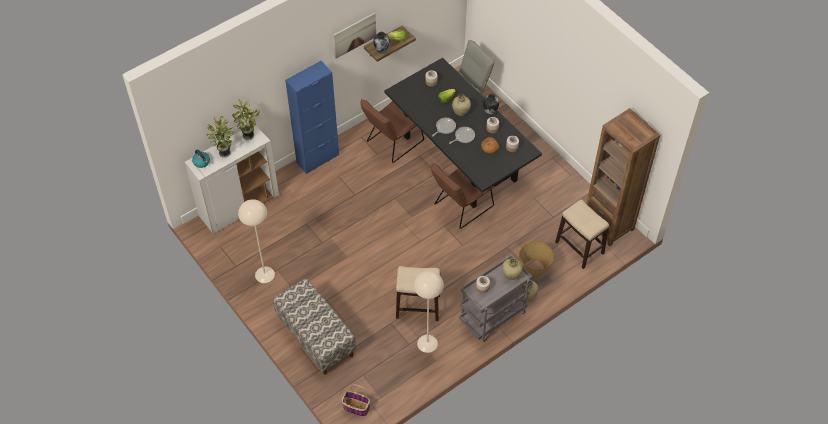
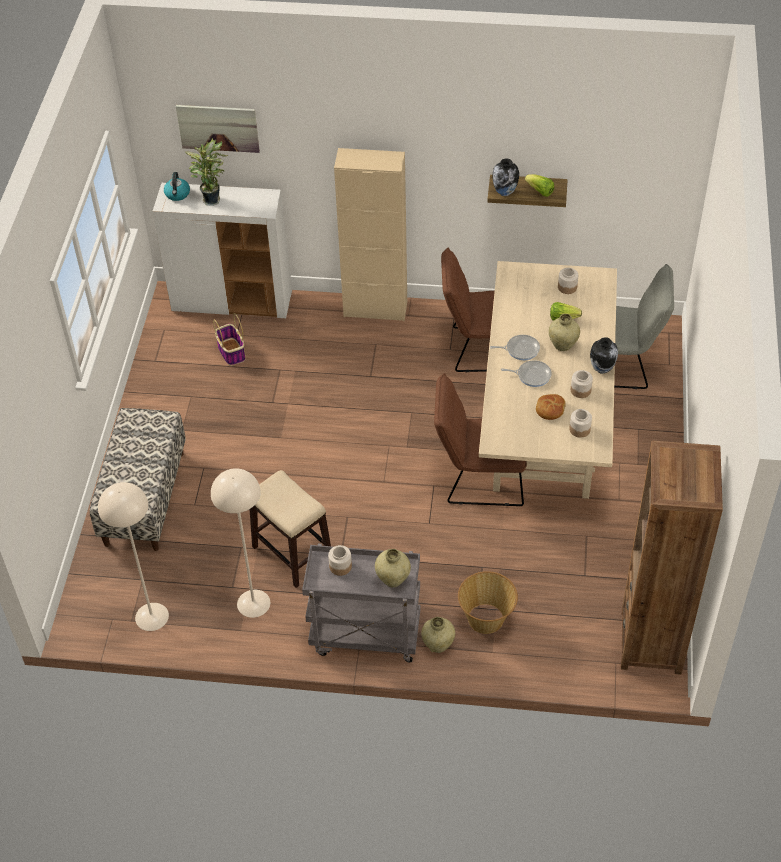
camera: 45 degrees right, 5 degrees down
(250, 136) = (259, 200): potted plant -> none
(264, 274) = (173, 391): beige floor lamp -> beige floor lamp (152, 616)
(317, 159) = (375, 309): blue cabinet -> beige cabinet
(354, 35) = (475, 145): picture -> picture (218, 128)
(355, 407) = (93, 608): basket -> basket (231, 352)
(459, 157) = (545, 420): black dining table -> beige dining table
(579, 247) = (576, 639): stool -> none

